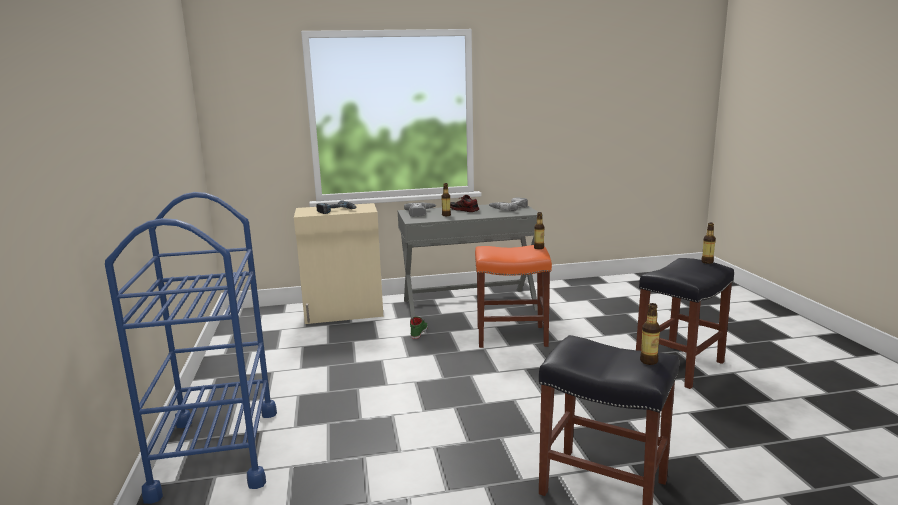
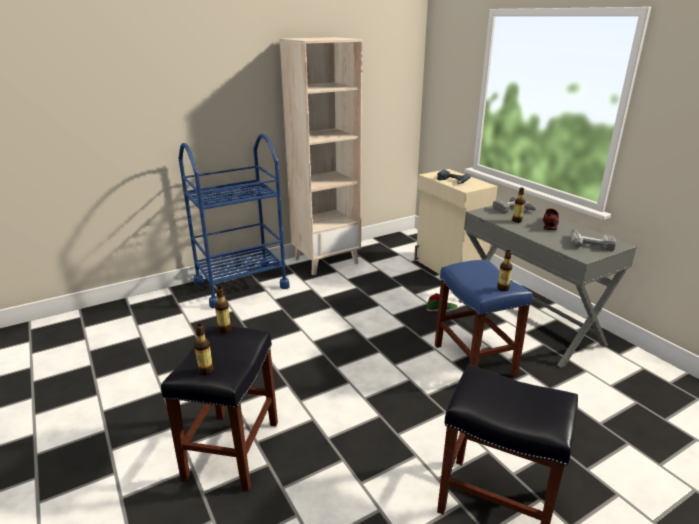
camera: 70 degrees right, 10 degrees up
(232, 374) = (326, 261): none -> beige bookcase
(510, 336) = (473, 359): orange stool -> blue stool
(707, 262) = (558, 415): bottle -> bottle (224, 330)

